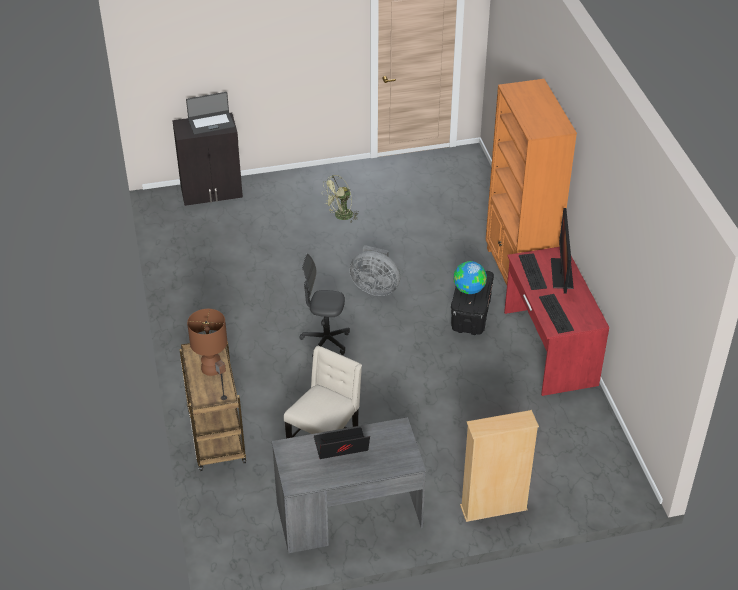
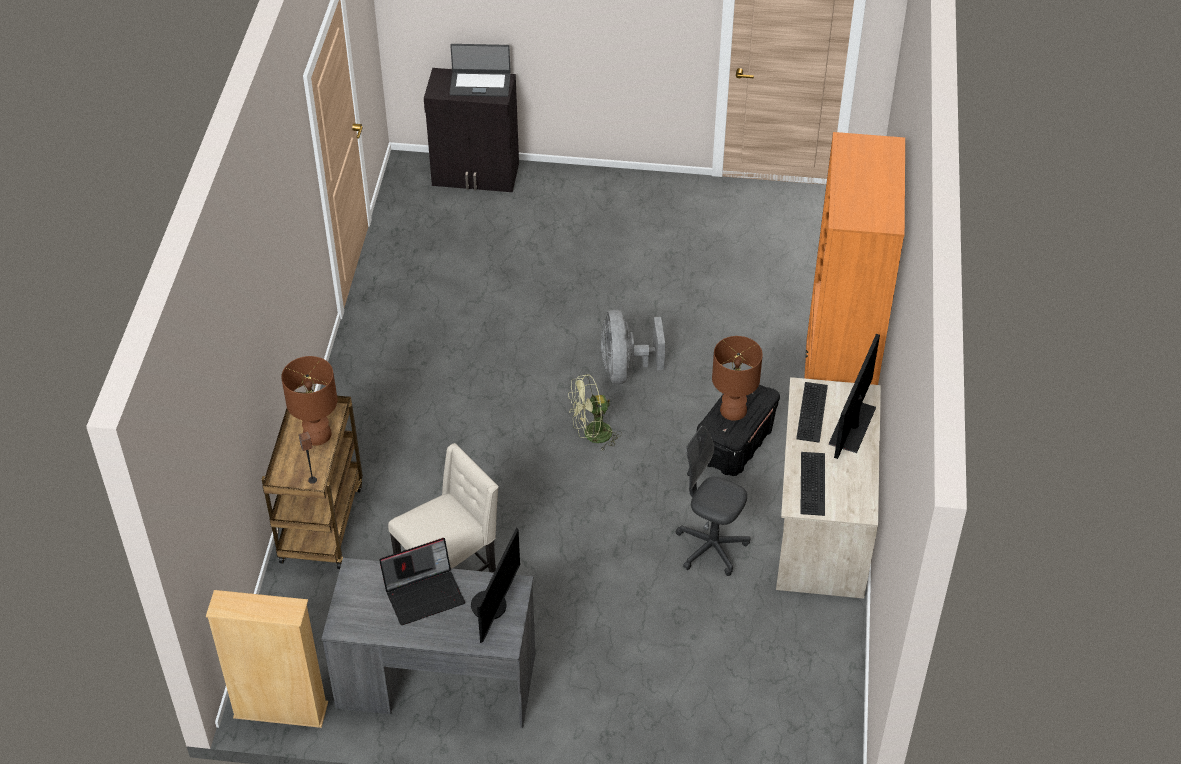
camera: 20 degrees right, 5 degrees up
(325, 341) = (522, 428): grey office chair -> grey office chair (711, 547)
(340, 217) = (629, 253): green fan -> green fan (592, 435)
(340, 448) = (425, 593): laptop -> laptop turned 150 degrees clockwise
(375, 288) = (625, 369): grey fan -> grey fan turned 45 degrees clockwise
(391, 443) = (493, 606): none -> monitor
(468, 289) = (732, 410): globe -> brown table lamp
(493, 508) = (630, 730): beige bookcase -> beige bookcase (280, 710)
(549, 348) = (821, 523): red desk -> beige desk

